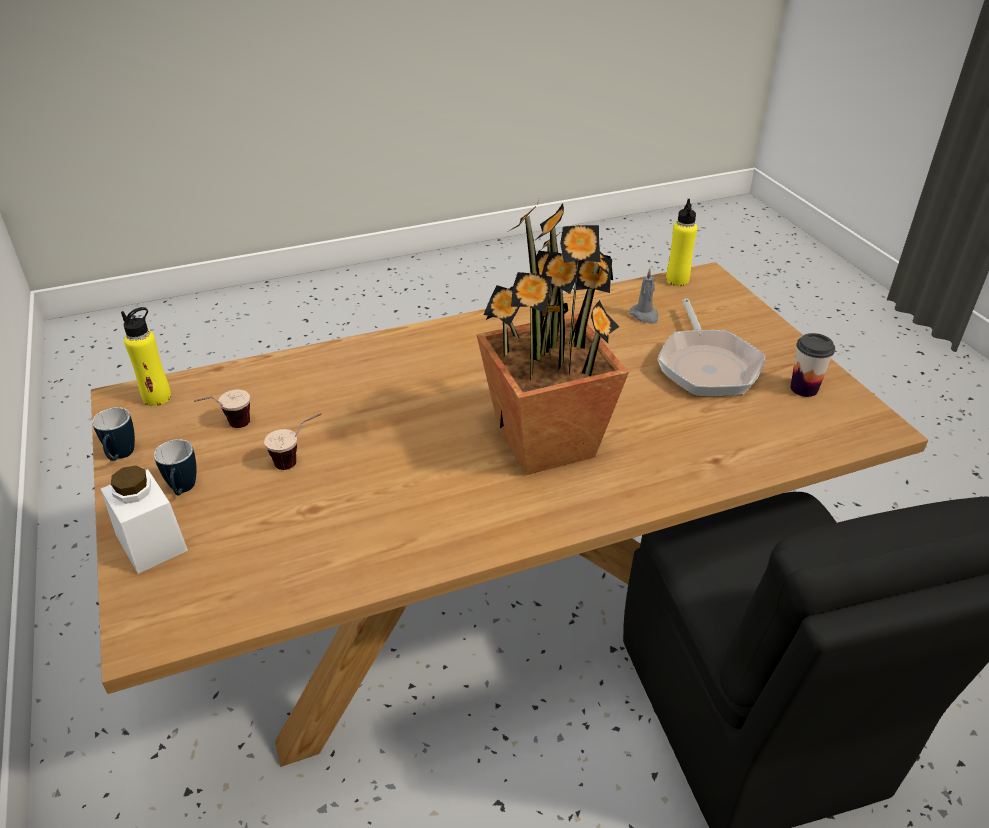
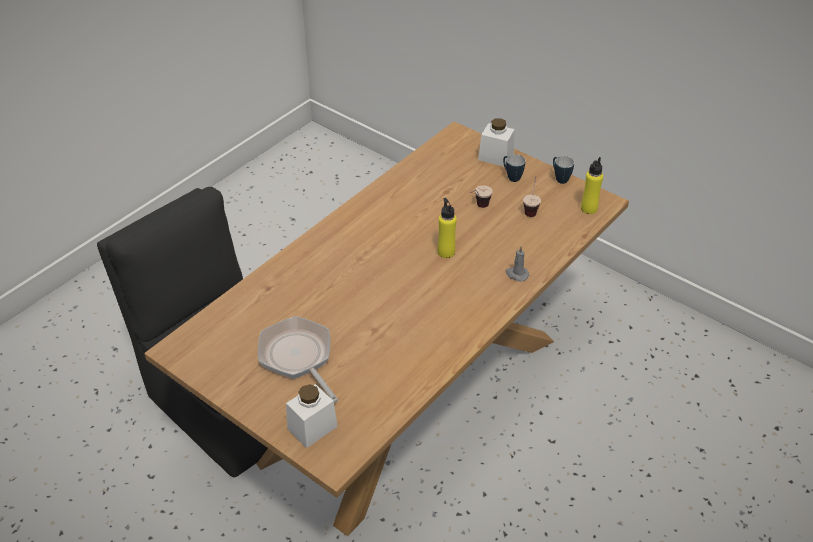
camera: 150 degrees right, 5 degrees up
(547, 442) = (364, 264): potted plant -> none
(644, 316) = (362, 389): grey candle -> grey candle (516, 274)
(677, 280) = (358, 445): yellow bottle -> yellow bottle (446, 252)
(718, 304) = (312, 427): none -> white jar
(804, 388) = (227, 363): cup -> none

